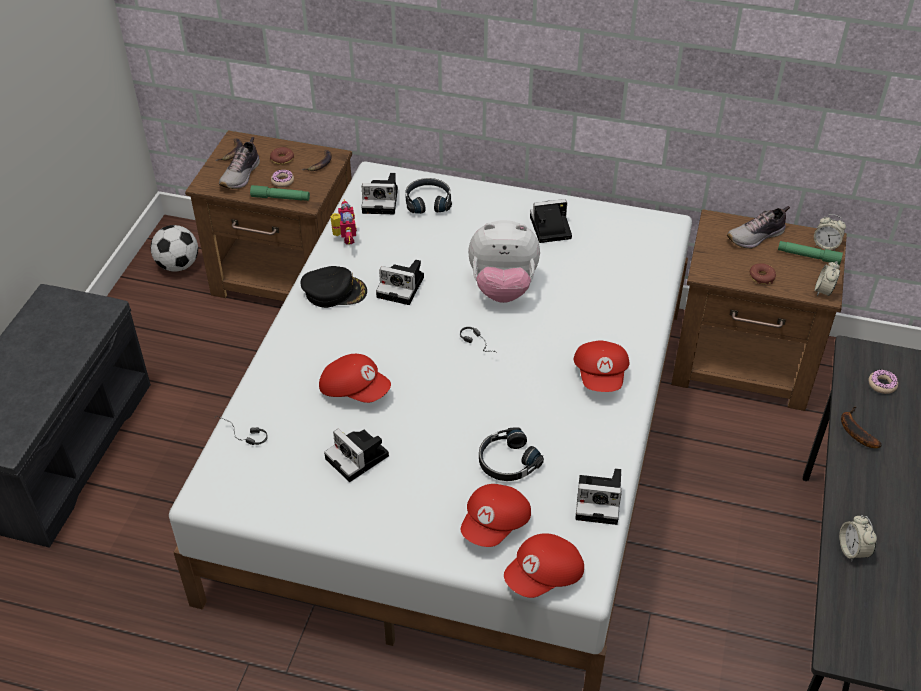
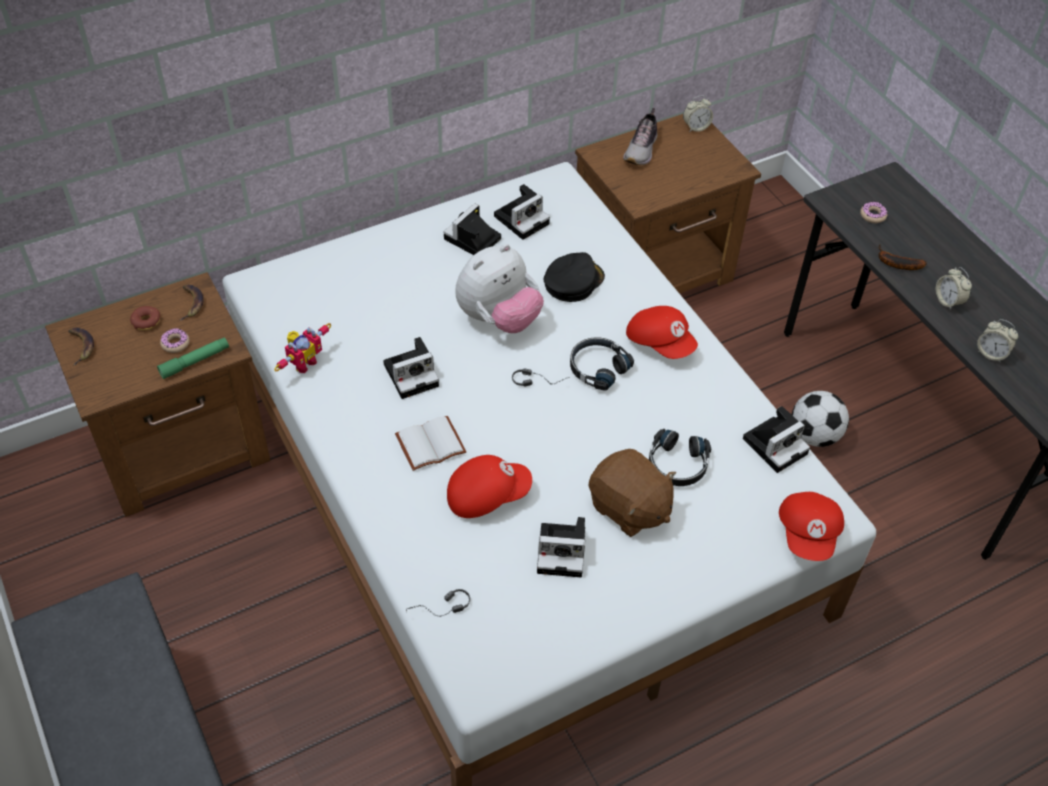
camera: 45 degrees left, 5 degrees up
(178, 265) = (51, 511): football -> football (814, 435)
(241, 175) = (123, 363): shoe -> none
(334, 291) = (356, 419): black cap -> black cap (573, 281)
(344, 238) = (303, 362): toy robot -> toy robot turned 90 degrees clockwise
(360, 335) = (430, 442): none -> white book
(382, 200) = (293, 304): camera -> camera (522, 218)
(428, 201) = (337, 279): black headphones -> black headphones (597, 368)
(436, 464) = (629, 508): none -> brown plush toy
(496, 525) = (729, 522): red cap -> none
(761, 277) = (683, 182): donut -> none
(808, 256) = (694, 144): green flashlight -> none
(824, 291) = (735, 166): alarm clock -> alarm clock (948, 301)

